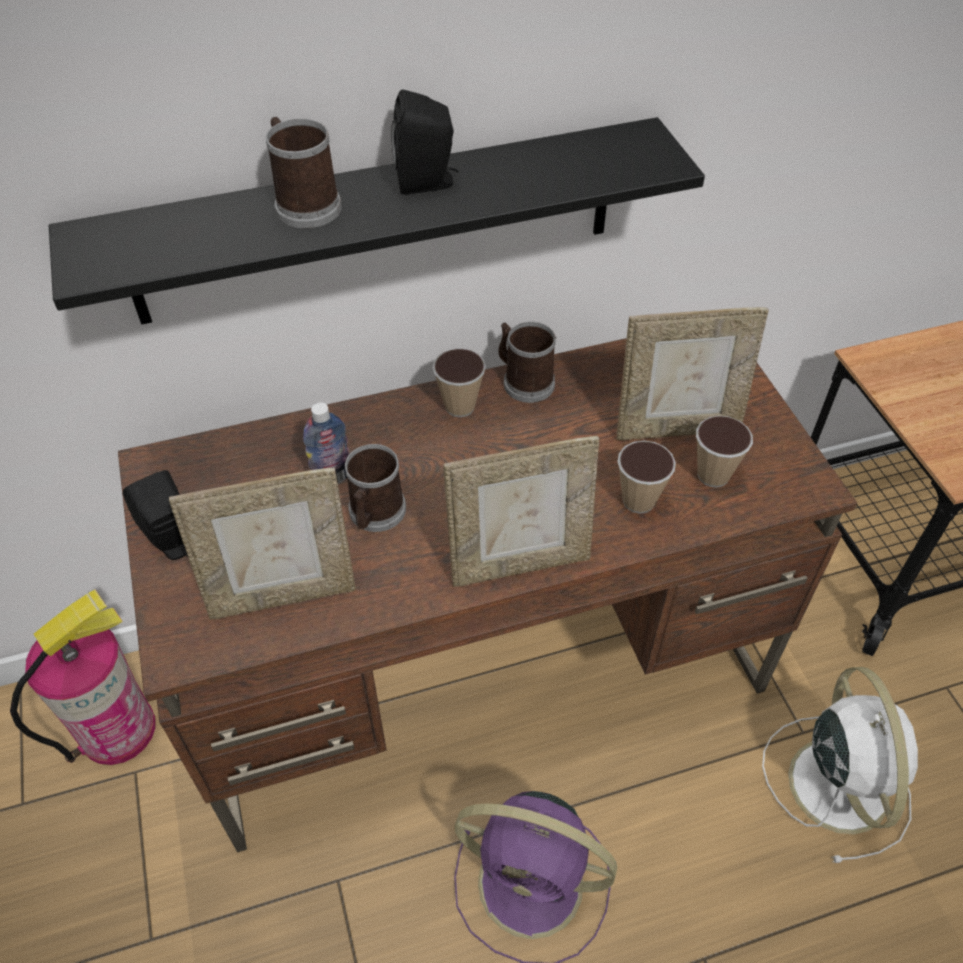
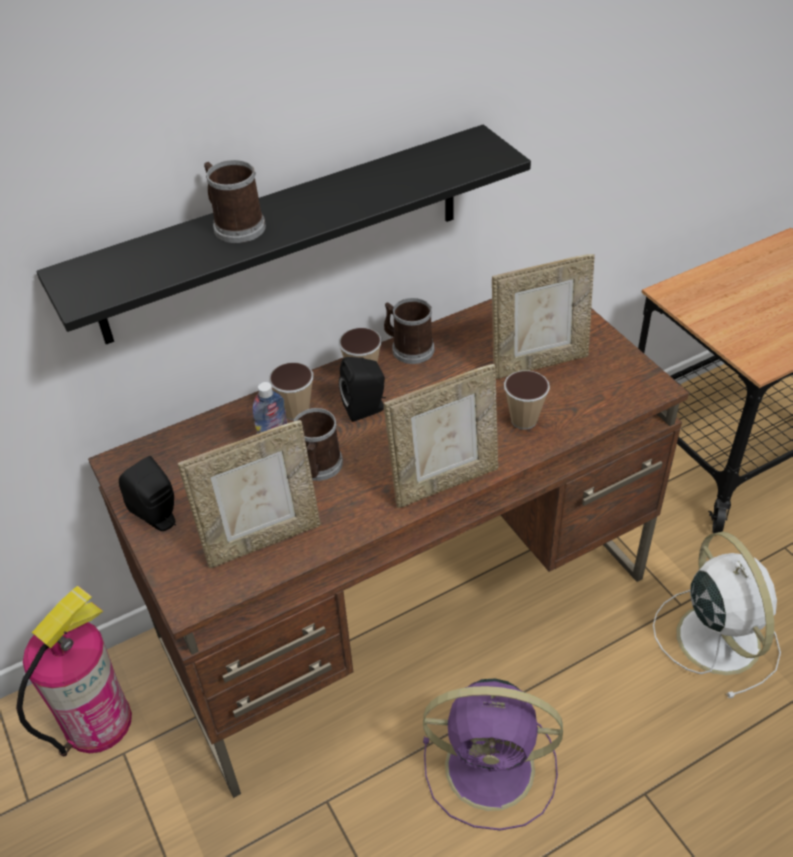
camera: 10 degrees left, 5 degrees down
(427, 183) = (325, 196): black speaker -> black speaker (366, 409)
(713, 475) = (575, 392): cup -> cup (296, 411)

